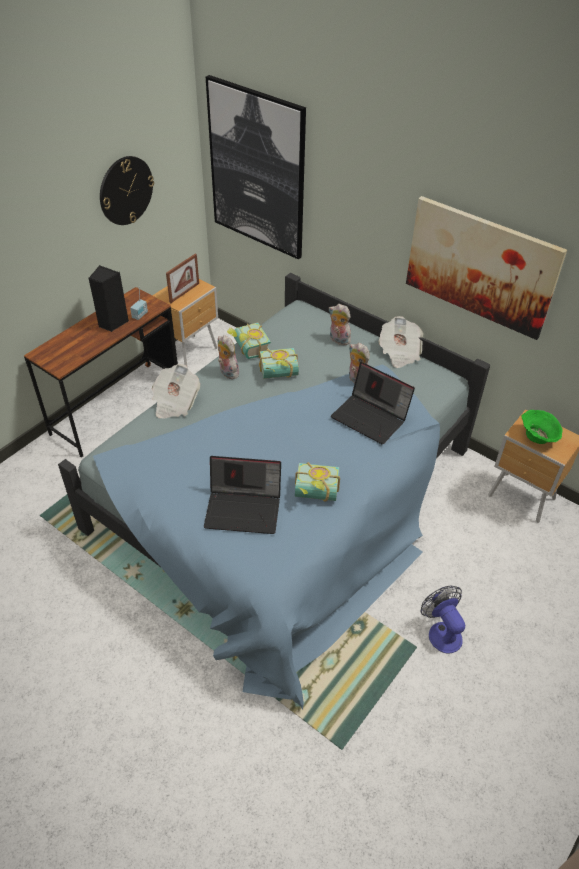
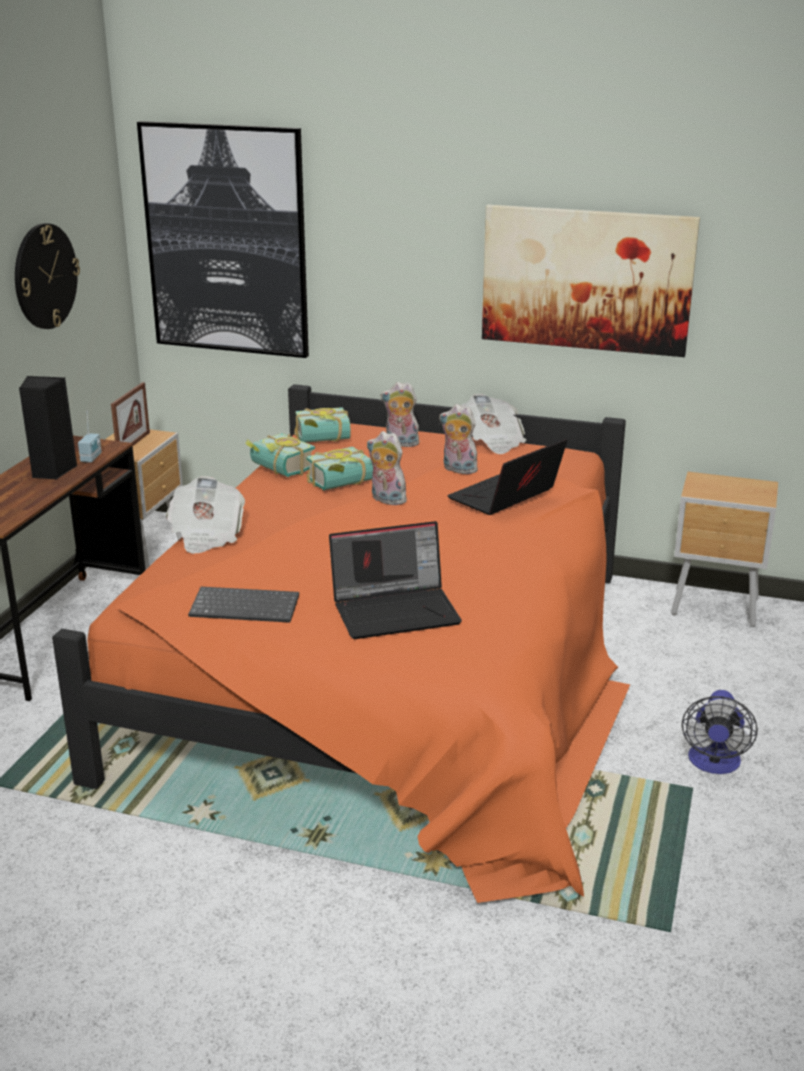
camera: 20 degrees left, 20 degrees down
(161, 479) = (246, 606): none -> keyboard
(227, 372) = (264, 496): plush toy -> plush toy (386, 500)
(285, 499) = (394, 678): blue bed -> orange bed
(316, 494) = (488, 577): book -> book (324, 440)
(371, 417) = (505, 498): laptop -> laptop turned 120 degrees clockwise
(441, 631) = (713, 764): fan -> fan turned 120 degrees counterclockwise
(537, 437) = (723, 491): green bowl -> none

